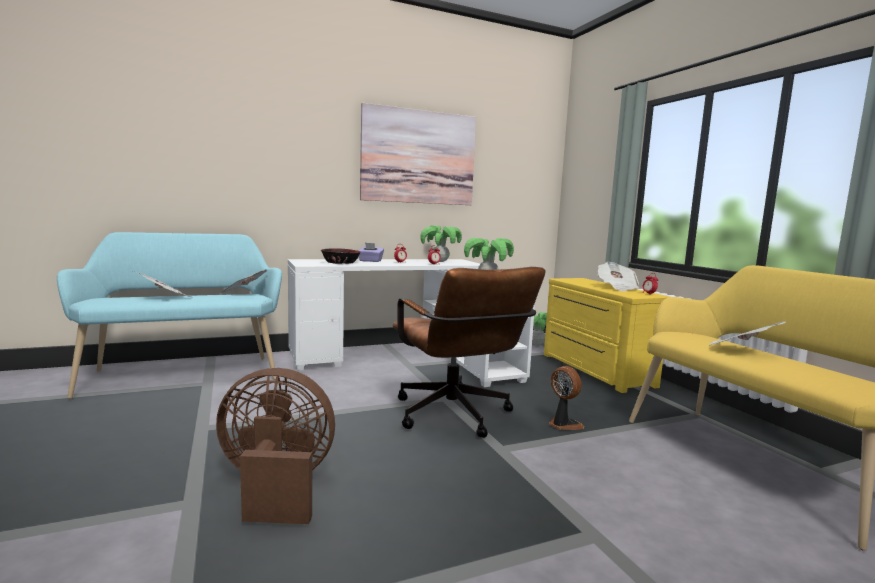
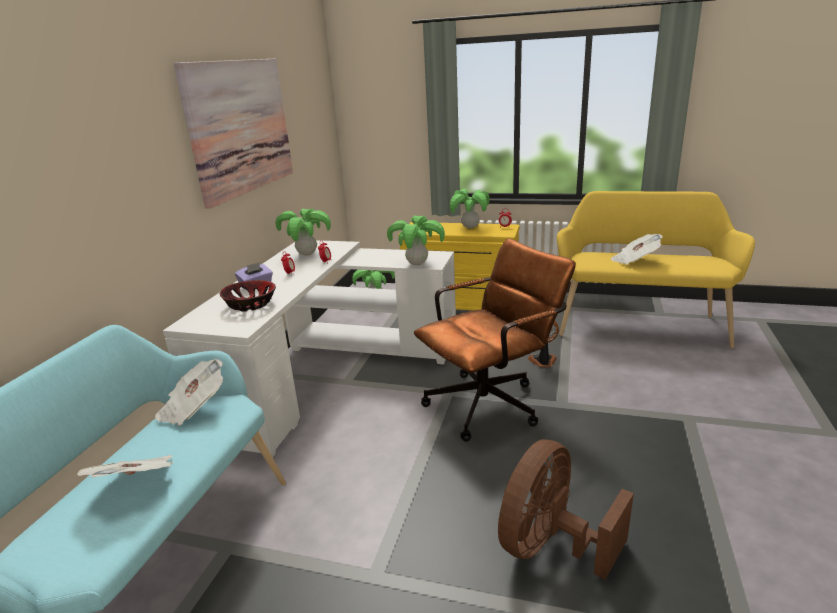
camera: 50 degrees left, 15 degrees up
(456, 417) = (492, 402): brown office chair -> brown office chair turned 45 degrees counterclockwise
(617, 288) = (470, 227): newspaper -> potted plant

